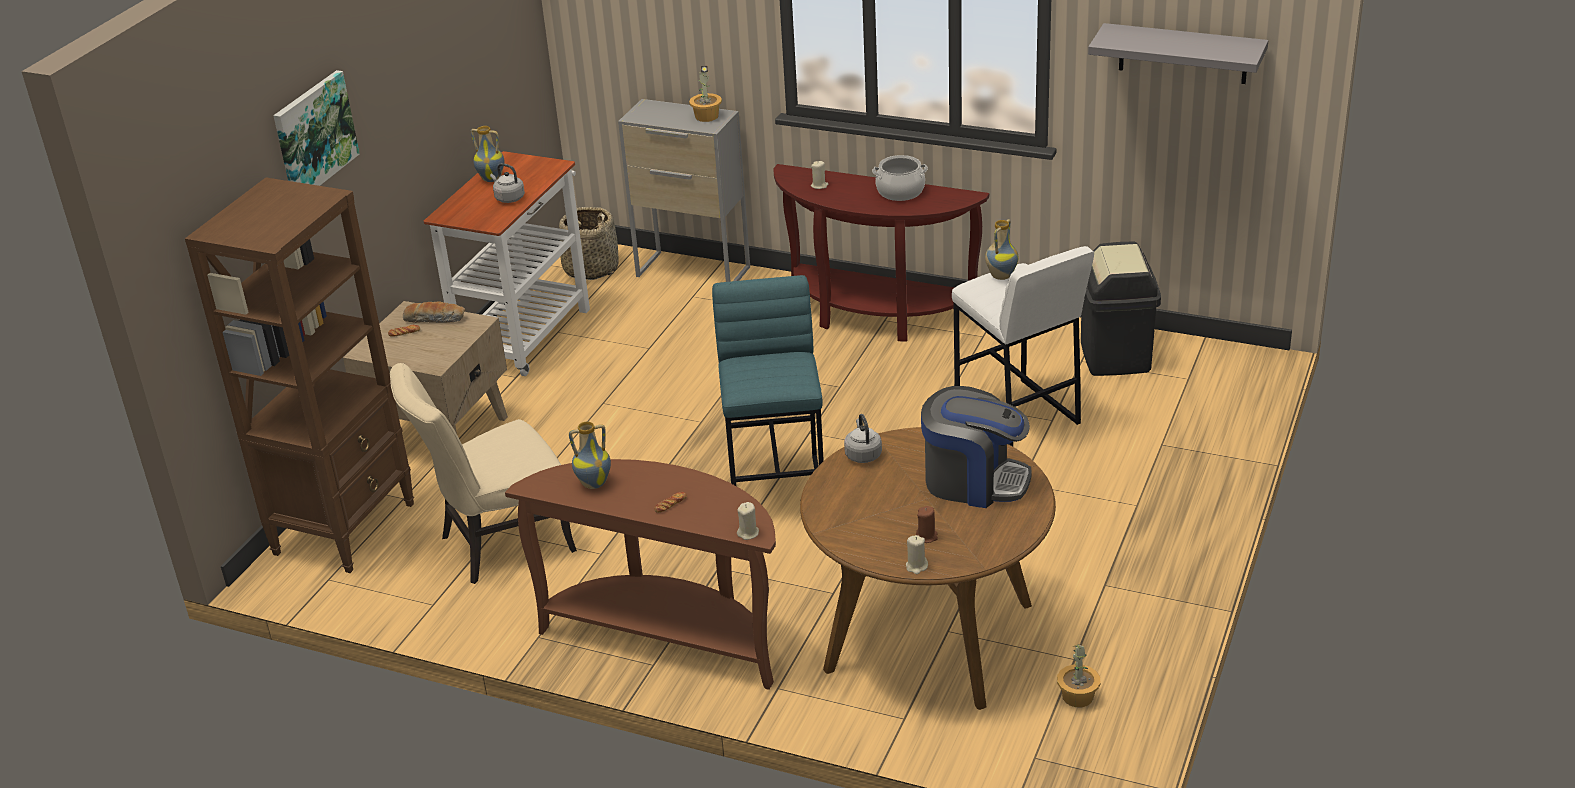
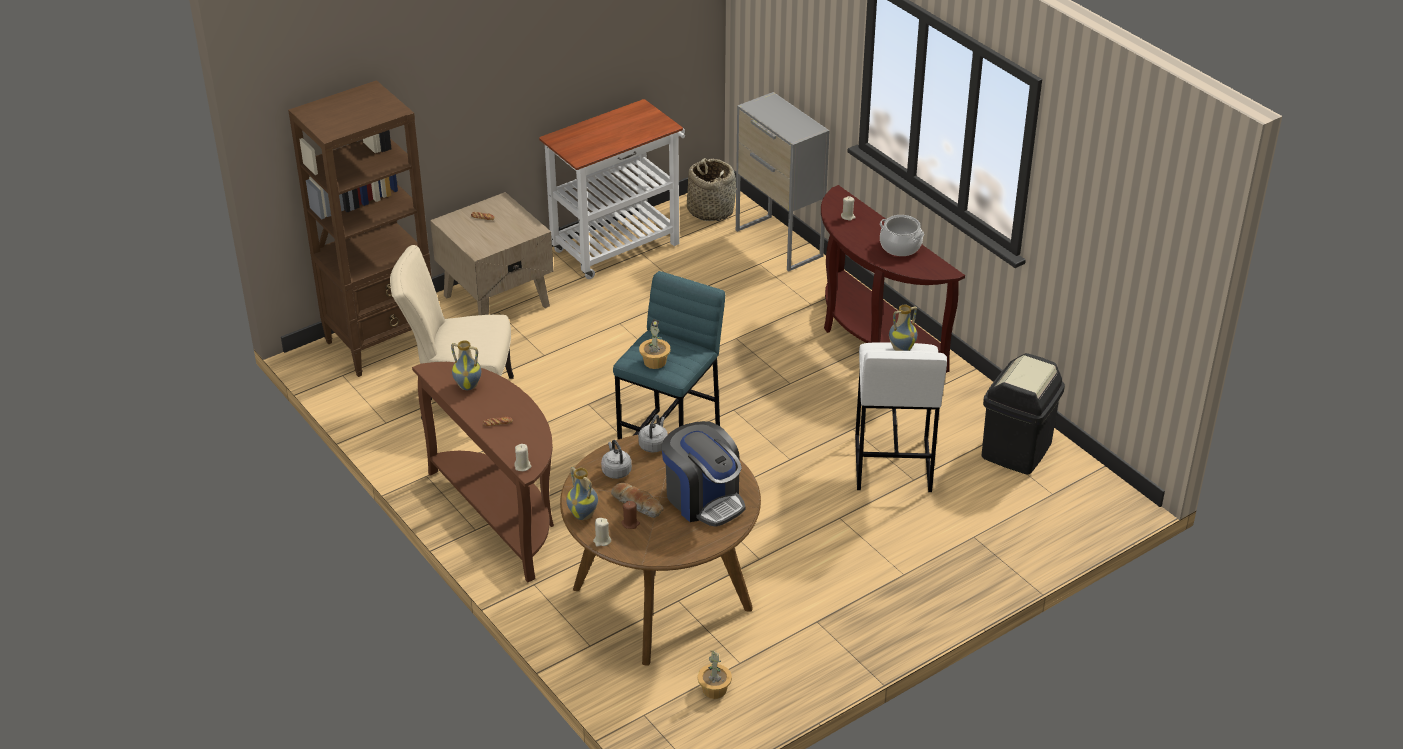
camera: 30 degrees right, 5 degrees up
(314, 134) = (437, 56): picture -> none
(435, 319) = (511, 215): bread -> bread (638, 505)
(492, 178) = (614, 120): vase -> vase (583, 514)
(508, 198) = (609, 141): grey kettle -> grey kettle (616, 470)
(706, 116) = (802, 126): potted plant -> potted plant (655, 361)
(1183, 53) = (1114, 224): grey shelf -> none

